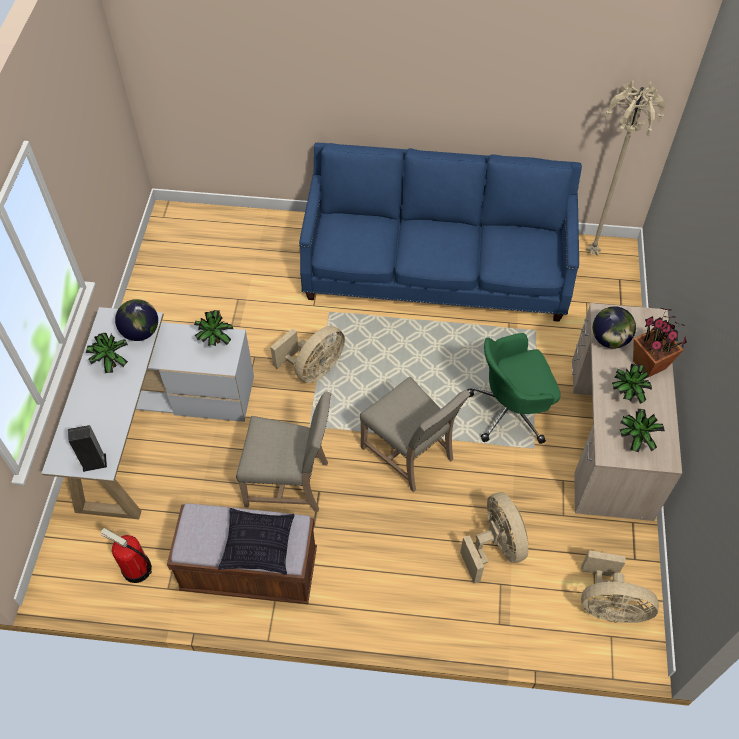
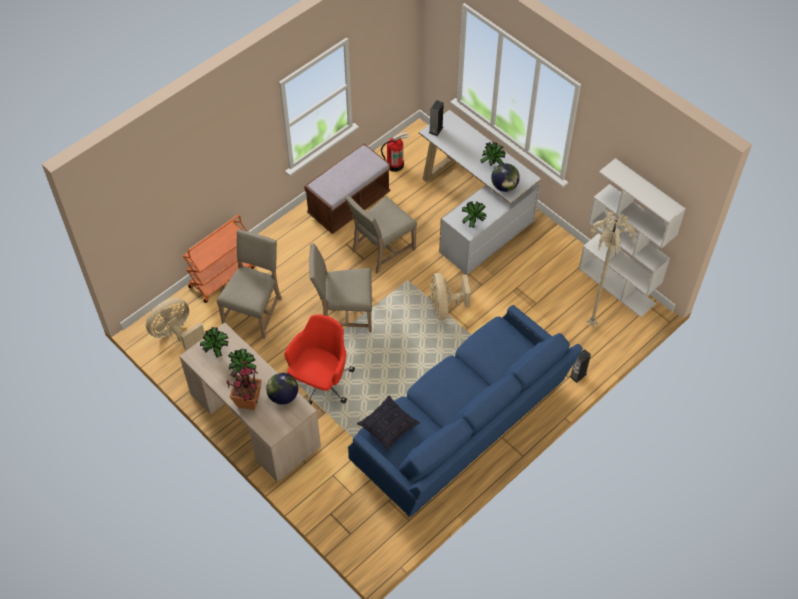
camera: 130 degrees right, 0 degrees up
(157, 251) = (617, 286): none -> white bookcase
(258, 546) = (336, 177): pillow -> pillow (388, 427)
(295, 223) = (578, 375): none -> speaker
(487, 627) = (222, 276): none -> orange cart
(495, 547) = (254, 310): beige fan -> beige chair
(511, 410) = (320, 383): green office chair -> red office chair
(593, 253) = (386, 538): beige floor lamp -> beige floor lamp (590, 324)

